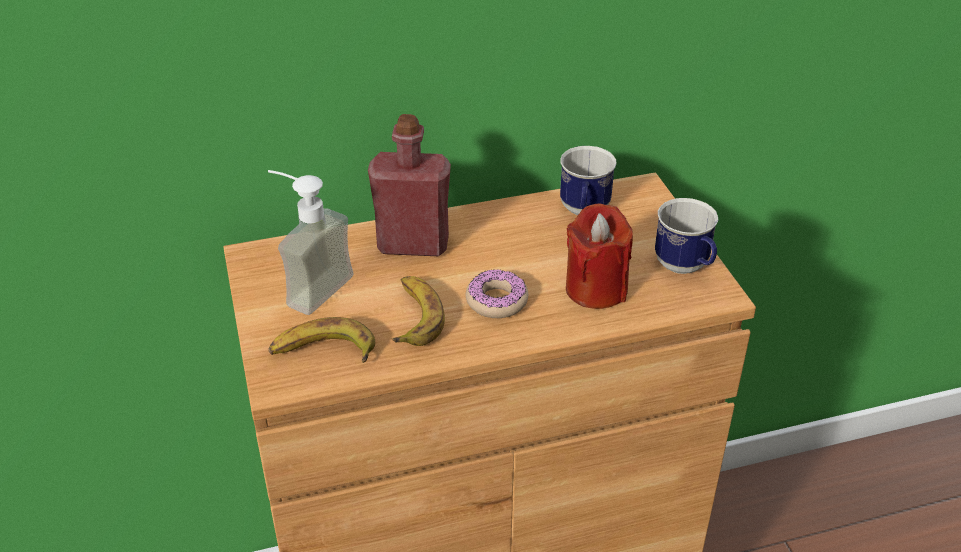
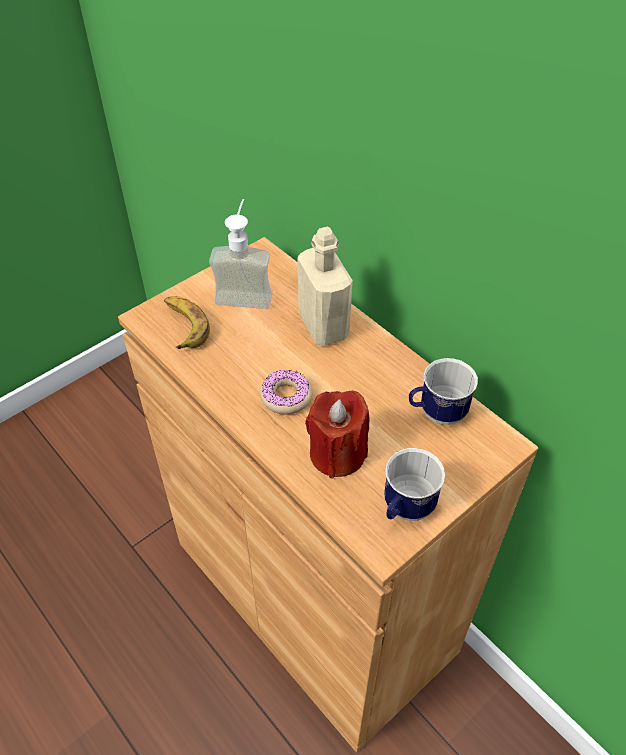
camera: 65 degrees right, 10 degrees up
(413, 245) = (323, 326): red bottle -> beige bottle
(415, 316) = (243, 357): banana -> none

